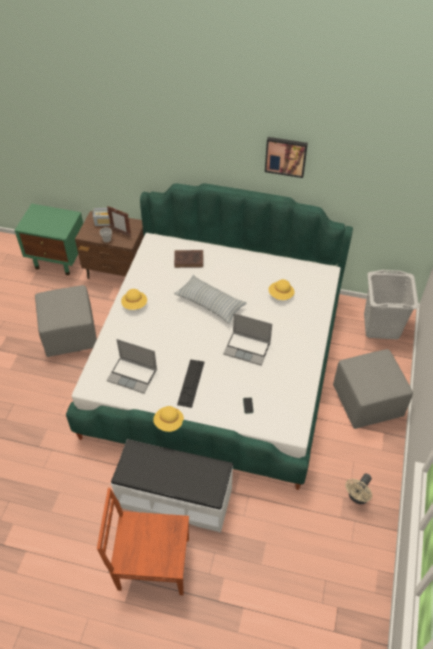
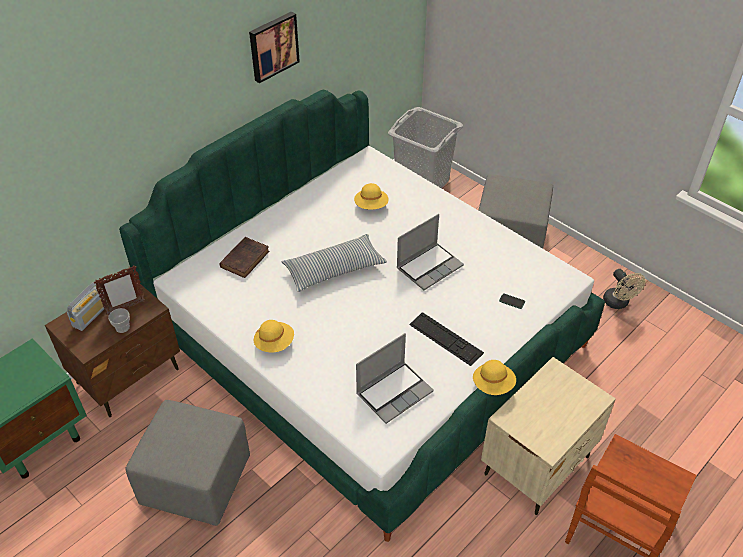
camera: 60 degrees left, 5 degrees down
(175, 497) = (537, 465): white bench -> beige nightstand

